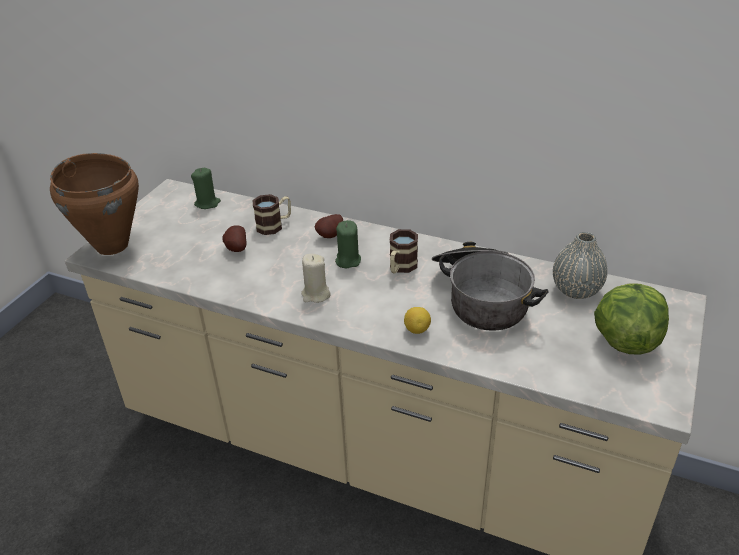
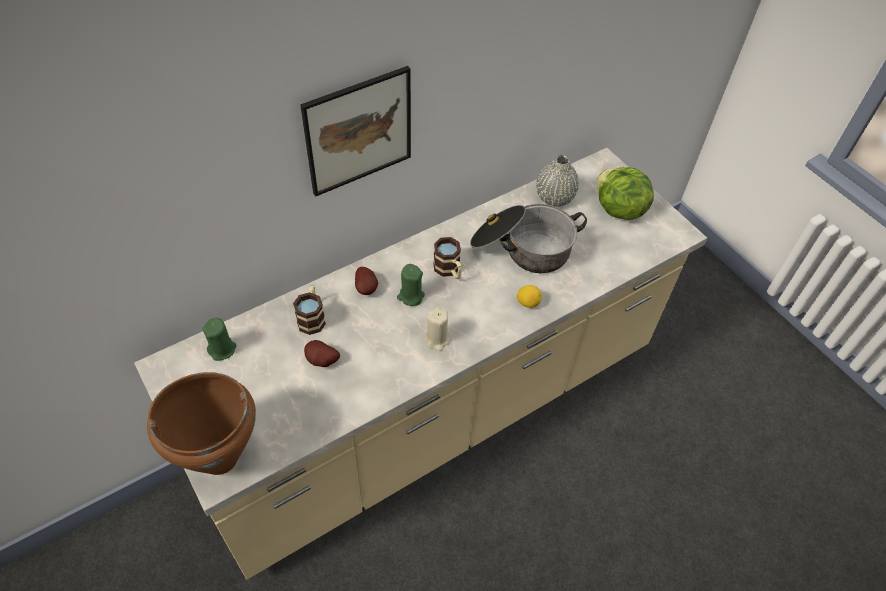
camera: 60 degrees left, 15 degrees up
(370, 70) = (358, 131): none -> picture

